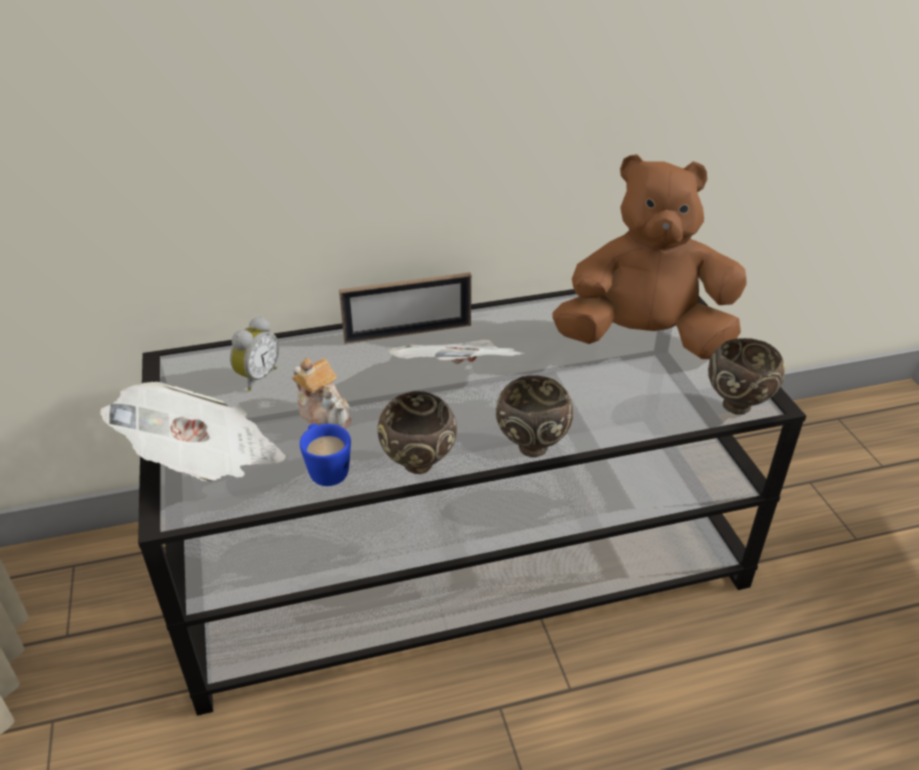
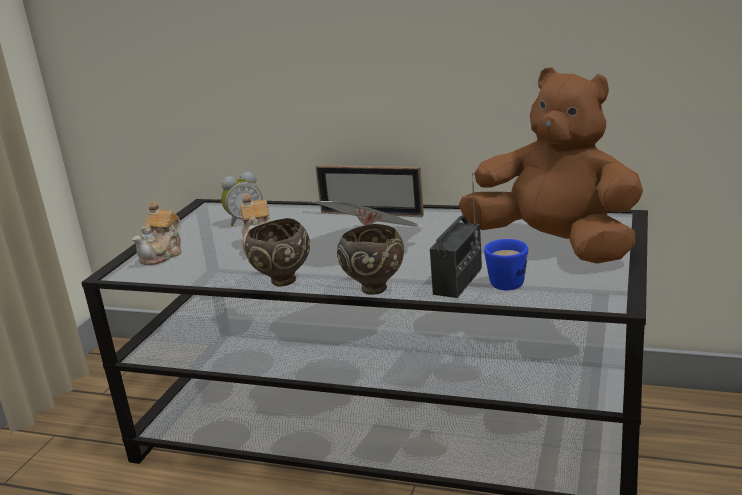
camera: 35 degrees right, 15 degrees down
(206, 462) = (163, 254): newspaper -> teapot
(326, 469) = (224, 272): blue mug -> blue mug (506, 281)
(604, 413) = (458, 281): none -> radio
(737, 405) = (584, 298): brown bowl -> none

